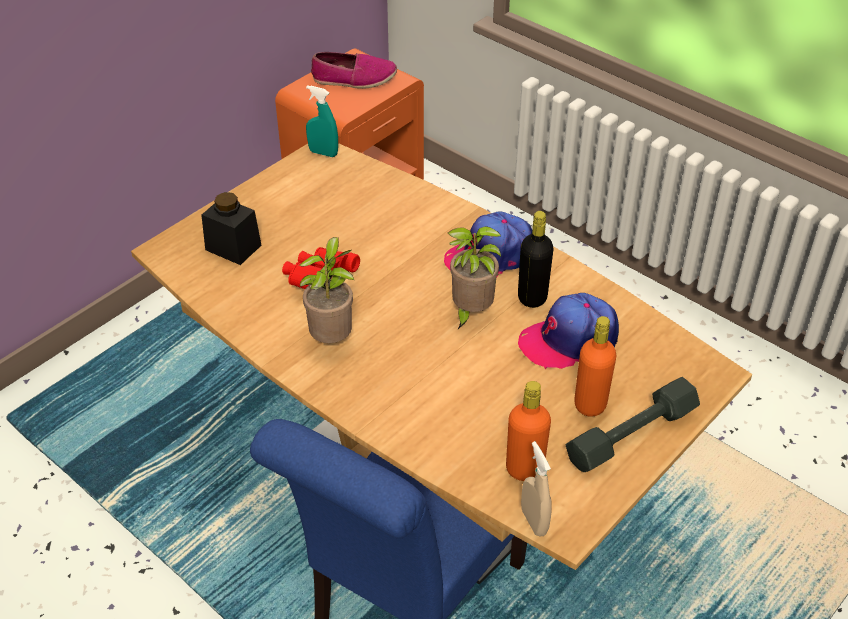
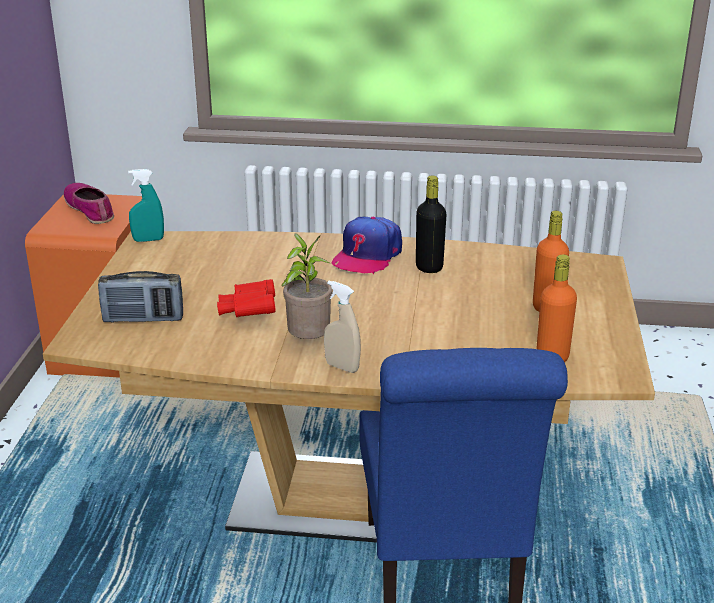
camera: 35 degrees left, 15 degrees down
(233, 247) = (143, 319): black jar -> radio
(354, 79) = (90, 209): shoe -> shoe turned 90 degrees counterclockwise
(470, 312) = (395, 290): potted plant -> none
(534, 521) = (597, 382): beige spray bottle -> beige spray bottle (342, 367)
(569, 340) = (485, 280): cap -> none
(632, 434) = (594, 312): grey dumbbell -> none

